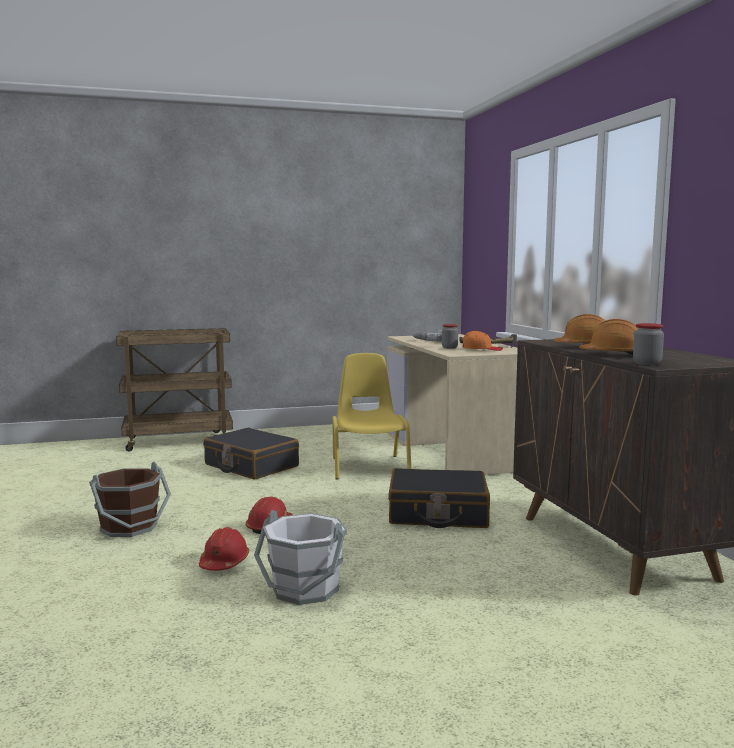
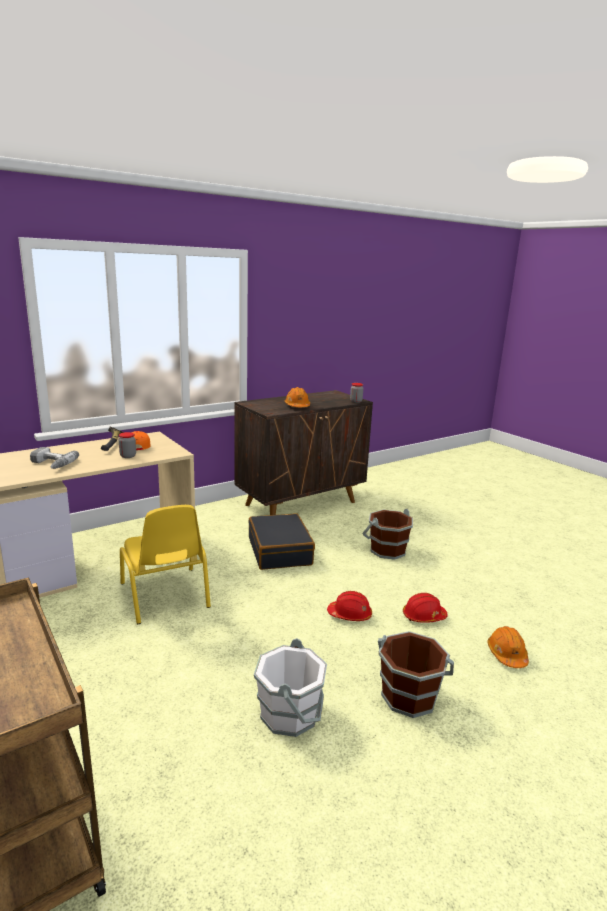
camera: 110 degrees left, 10 degrees up
(251, 466) = (178, 680): black suitcase -> none
(305, 589) = (427, 578): white bucket -> white bucket (290, 714)
(369, 467) = (165, 596): yellow chair -> yellow chair turned 90 degrees counterclockwise
(411, 580) = (387, 550): none -> brown bucket
(613, 355) = (329, 404): orange hard hat -> orange hard hat (507, 654)

